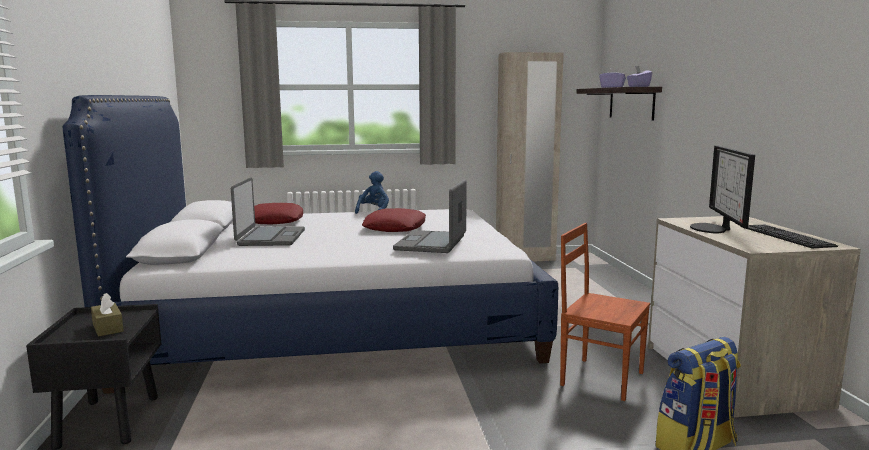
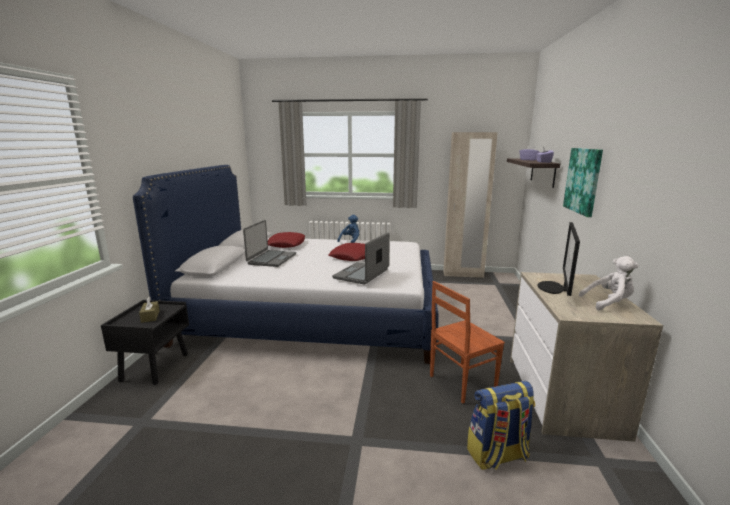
camera: 15 degrees right, 5 degrees up
(601, 378) = (461, 382): brown chair -> brown chair turned 75 degrees counterclockwise
(705, 101) = (583, 180): none -> picture
(786, 236) = (608, 303): keyboard -> white plush toy

